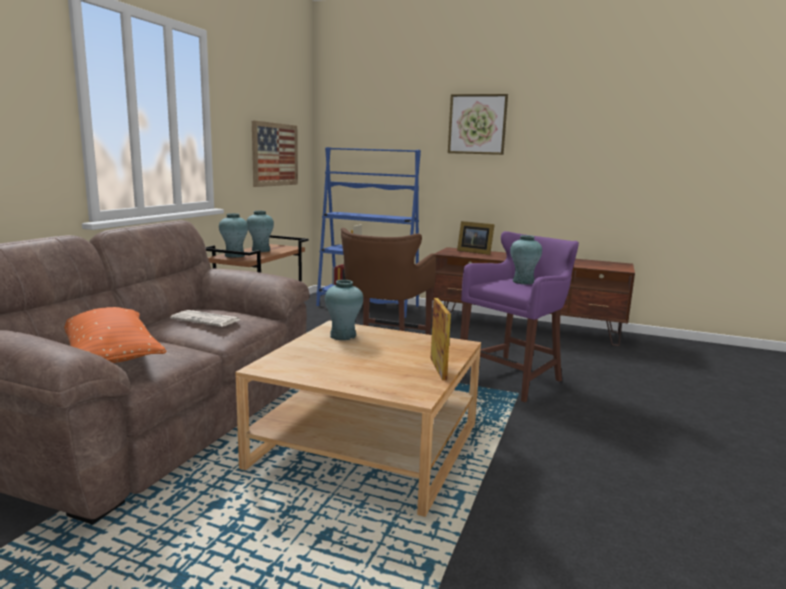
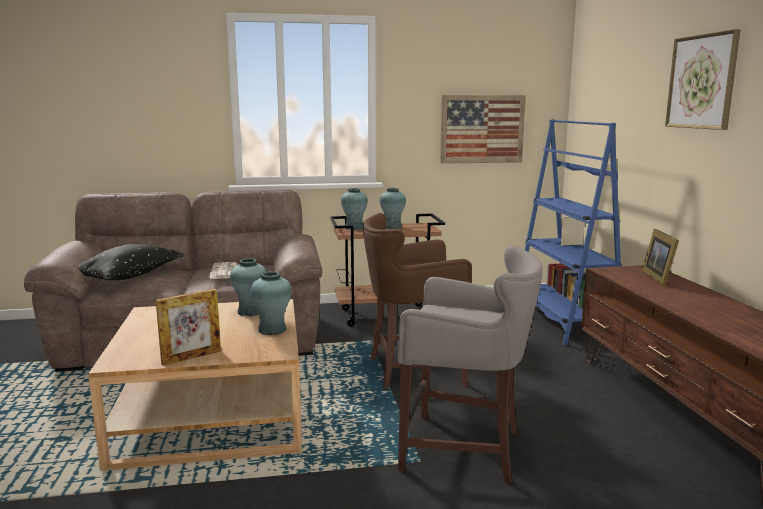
camera: 60 degrees right, 0 degrees up
(110, 356) = (129, 276): orange pillow -> black pillow
(513, 379) = (465, 449): purple stool -> grey stool
(523, 282) = (476, 318): turquoise vase -> turquoise vase (272, 330)

